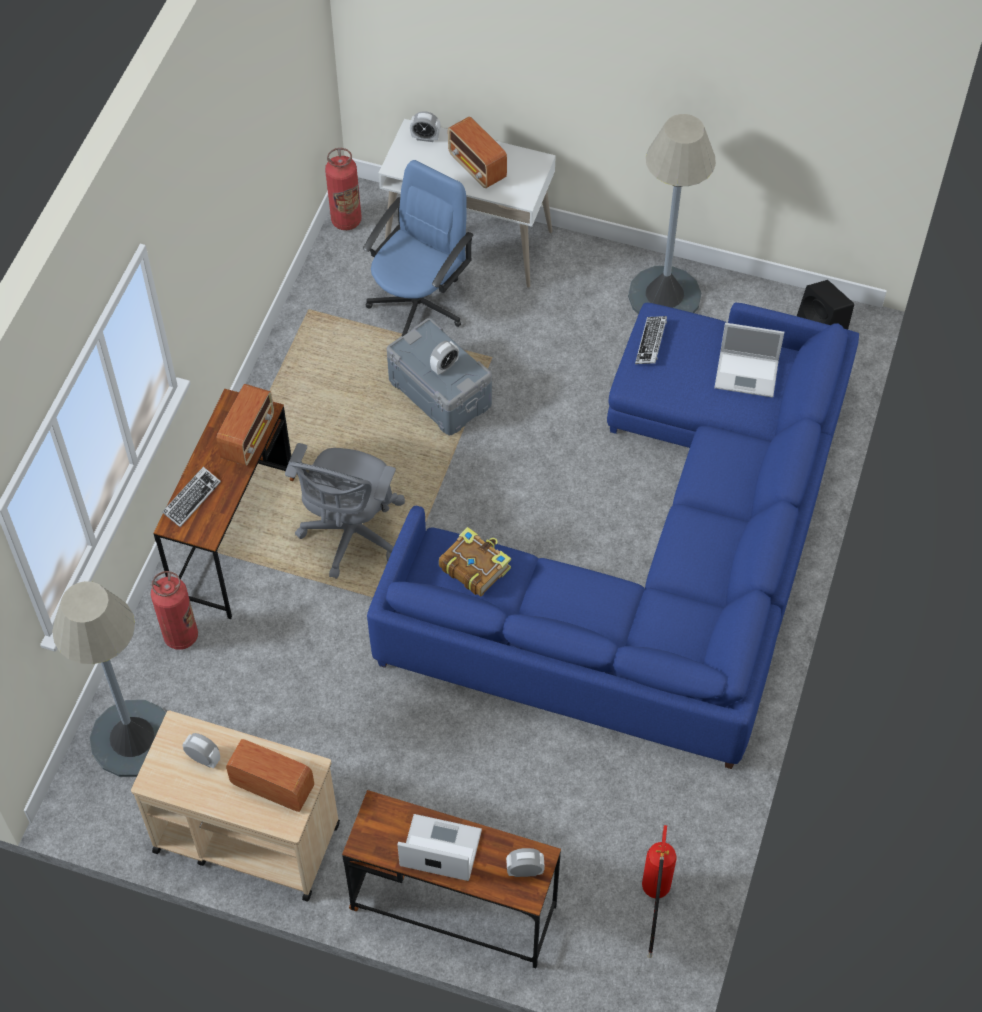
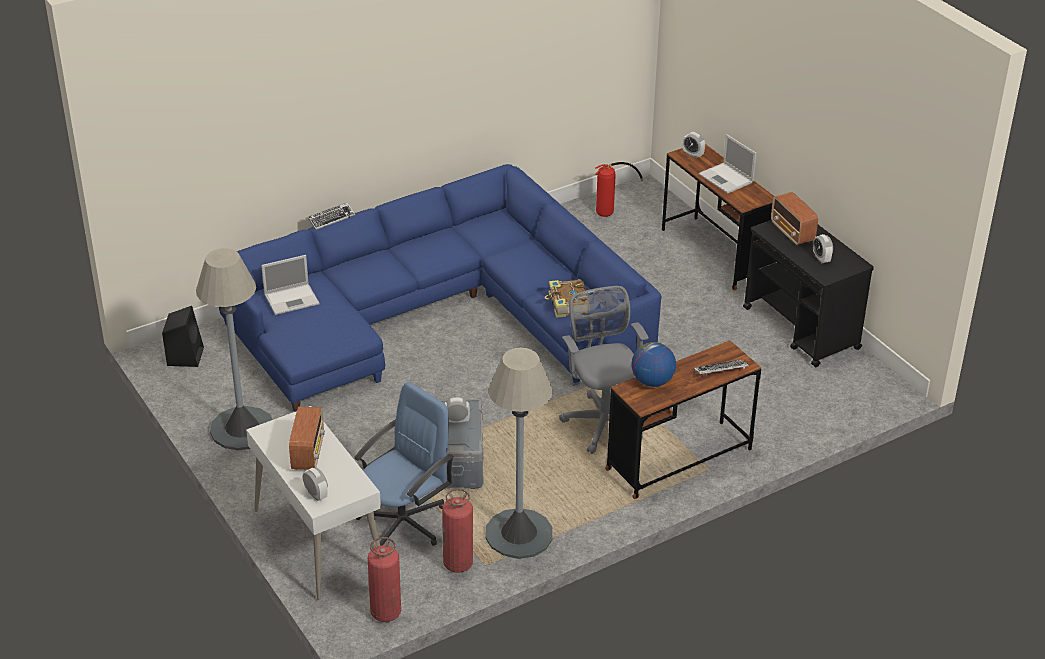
camera: 140 degrees left, 20 degrees down
(132, 738) = (834, 400): grey floor lamp -> grey floor lamp (519, 534)
(181, 636) = (761, 430): fire extinguisher -> fire extinguisher (458, 564)
(245, 837) = (801, 329): beige cart -> black cart
(248, 437) = (652, 381): radio -> globe
(350, 536) = (603, 420): grey office chair -> grey office chair turned 75 degrees counterclockwise
(419, 303) = (404, 522): blue office chair -> blue office chair turned 150 degrees clockwise
(651, 343) = (321, 347): keyboard -> keyboard (331, 218)
(748, 374) = (292, 299): laptop -> laptop turned 105 degrees clockwise

